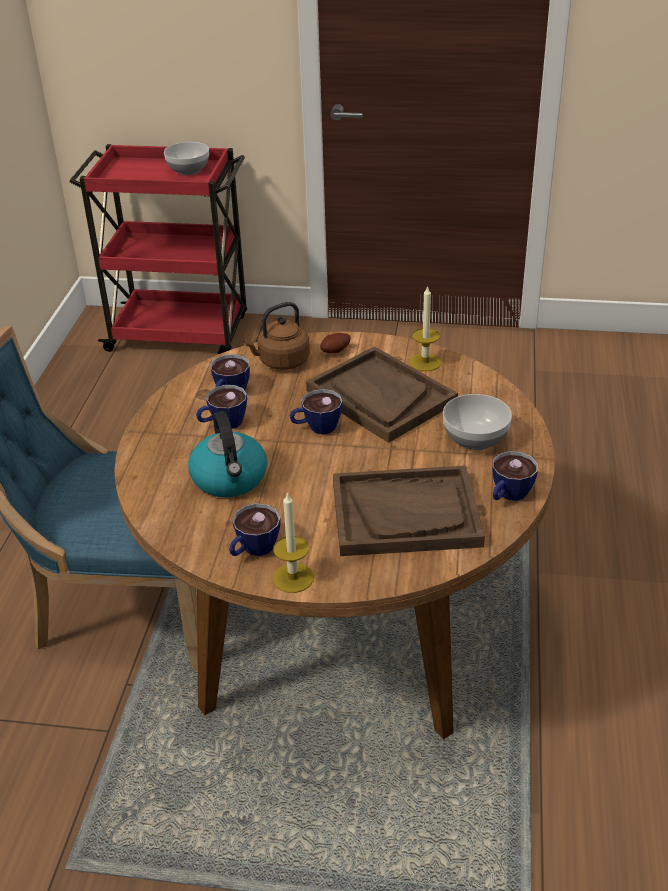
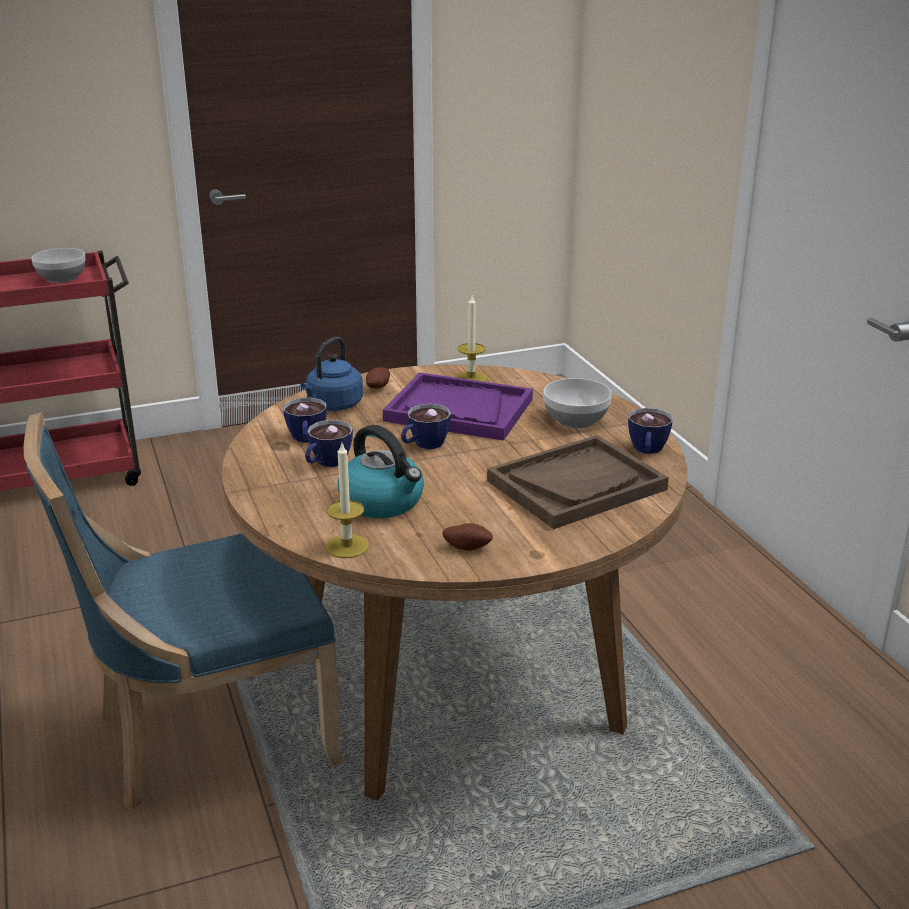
camera: 30 degrees left, 10 degrees down
(253, 550) = (467, 547): cup -> potato
(281, 362) = (333, 406): brown kettle -> blue kettle
(293, 578) = (529, 556): candle -> candle (347, 546)
(380, 397) = (458, 410): brown tray -> purple tray

